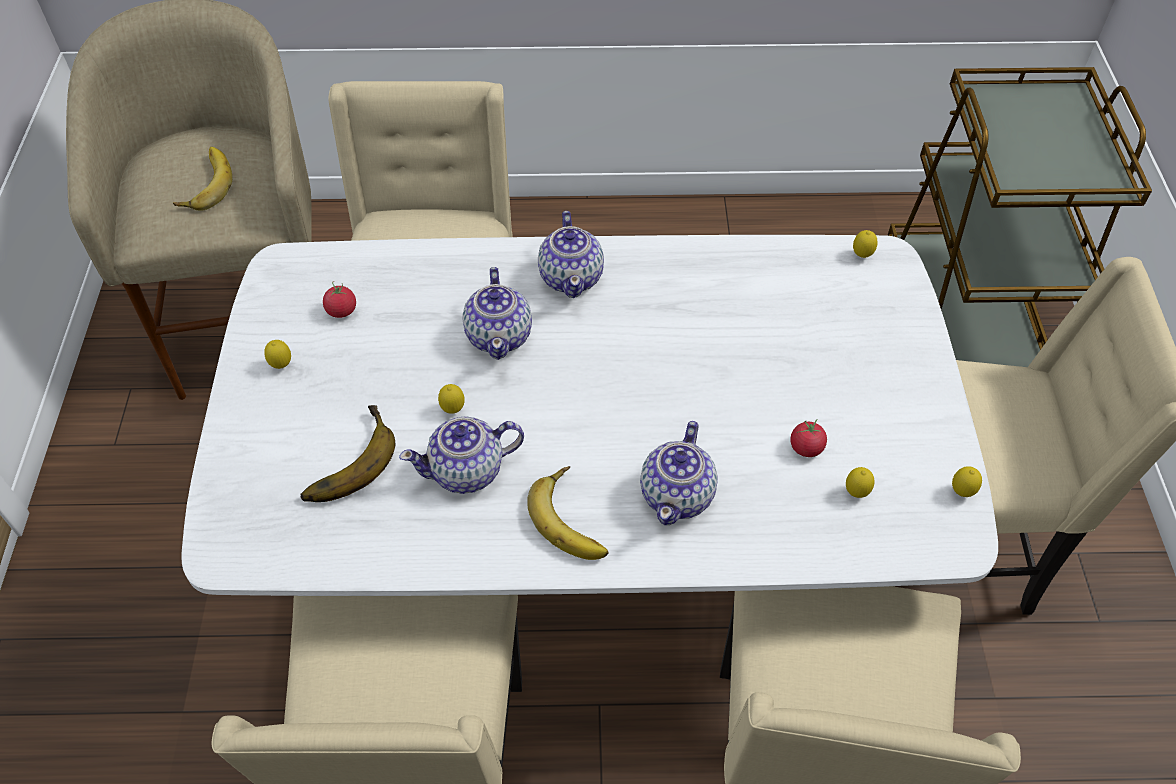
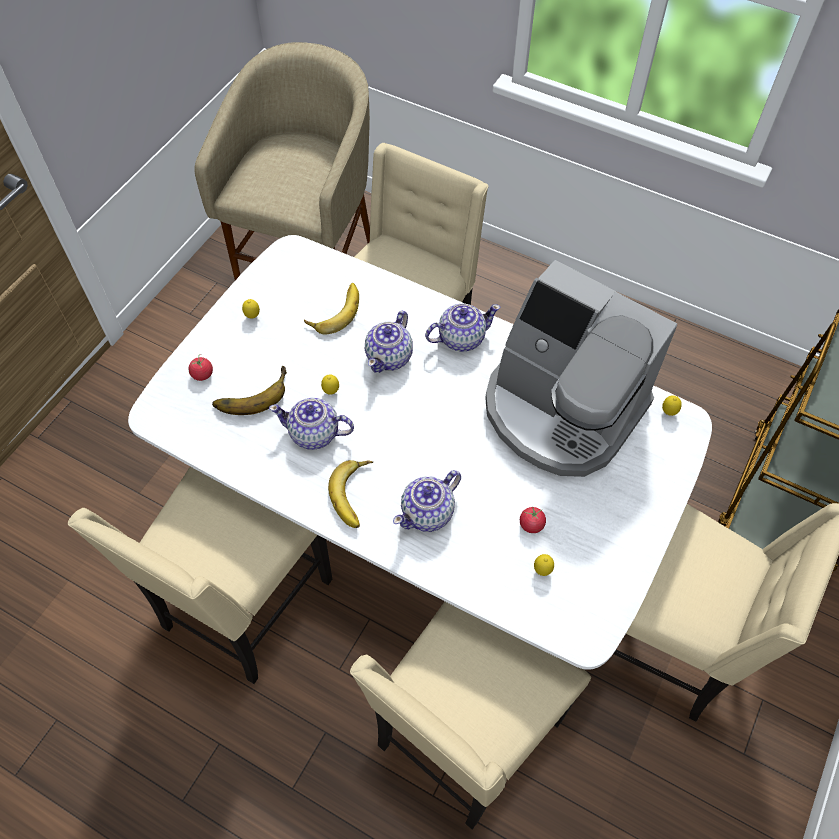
camera: 30 degrees right, 5 degrees up
(204, 184) = (289, 174): banana -> banana (334, 311)
(341, 310) = (307, 297): tomato -> tomato (202, 374)
(572, 277) = (460, 338): teapot -> teapot turned 135 degrees counterclockwise
(746, 305) = (561, 410): none -> coffee machine
(961, 492) = (614, 607): lemon -> none

